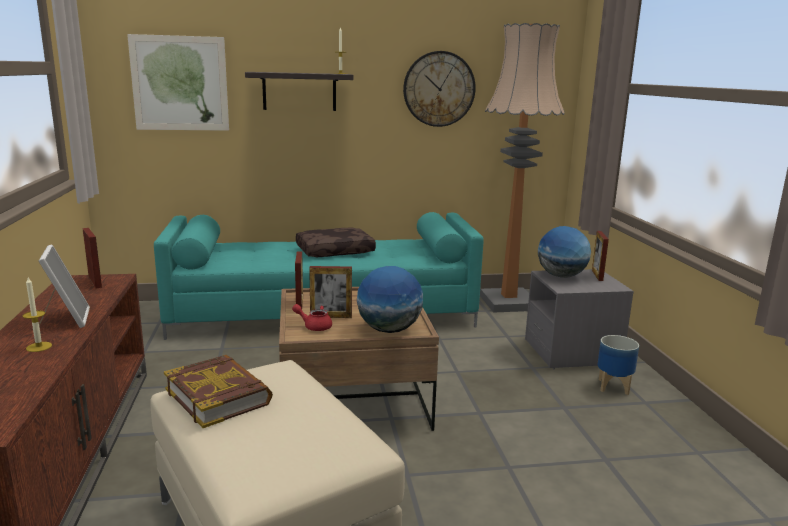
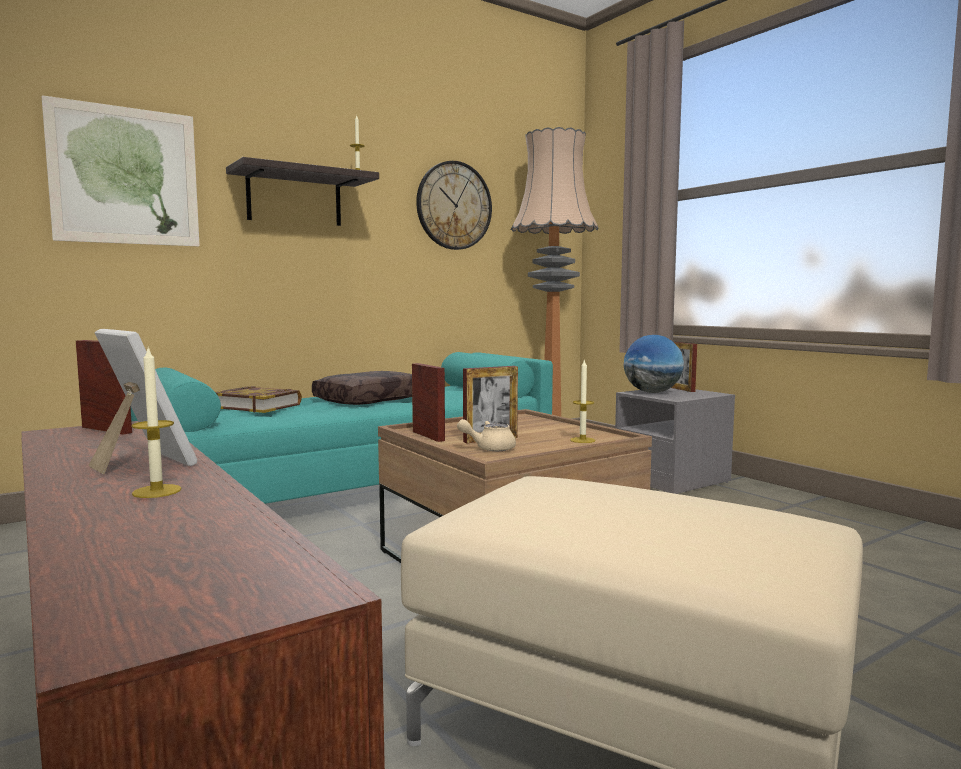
camera: 25 degrees left, 10 degrees down
(218, 396) = (532, 511): book -> book (256, 406)
(314, 326) = (489, 448): red teapot -> beige teapot
(389, 330) = (582, 440): globe -> candle
(614, 387) = (750, 499): planter -> none

